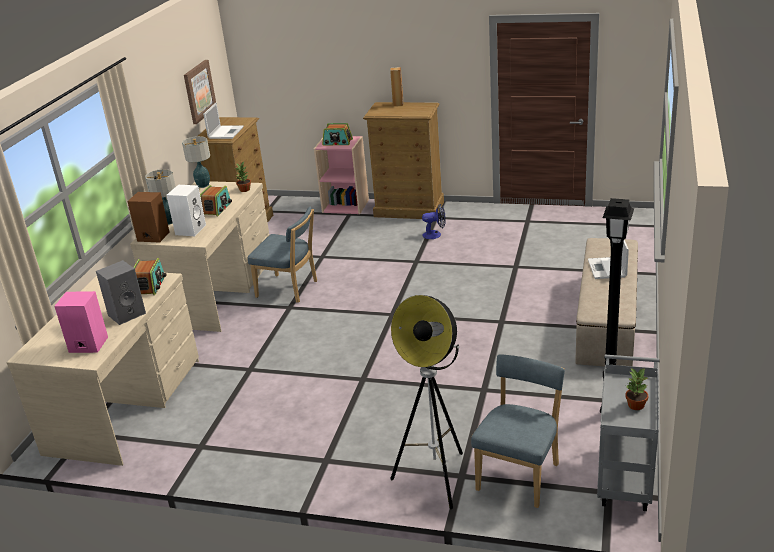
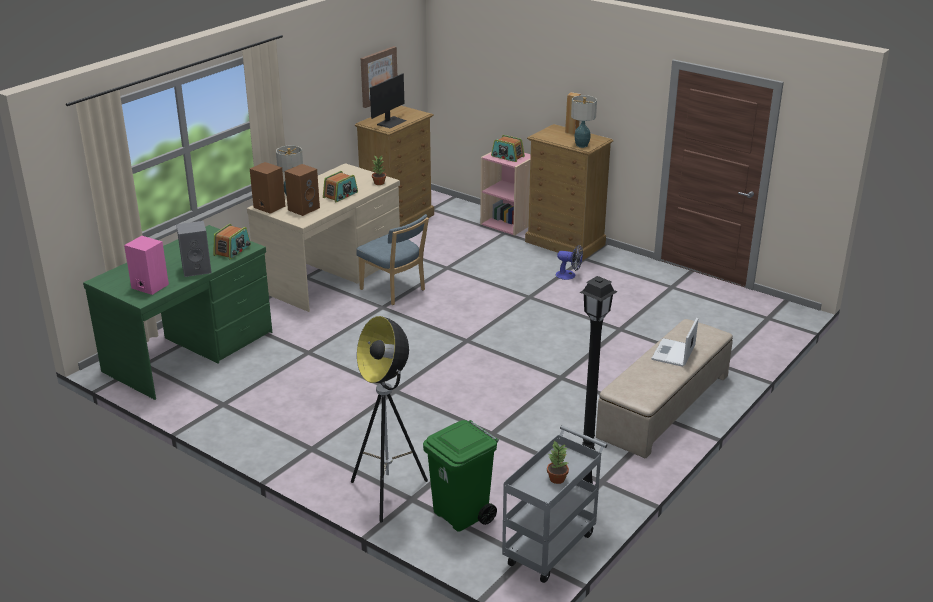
camera: 20 degrees right, 0 degrees up
(126, 405) = (190, 352): beige desk -> green desk
(190, 229) = (304, 208): white speaker -> brown speaker
(203, 185) = (348, 169): table lamp -> table lamp (582, 145)
(226, 132) = (391, 122): laptop -> monitor
(520, 474) = (462, 515): blue chair -> green trash can

